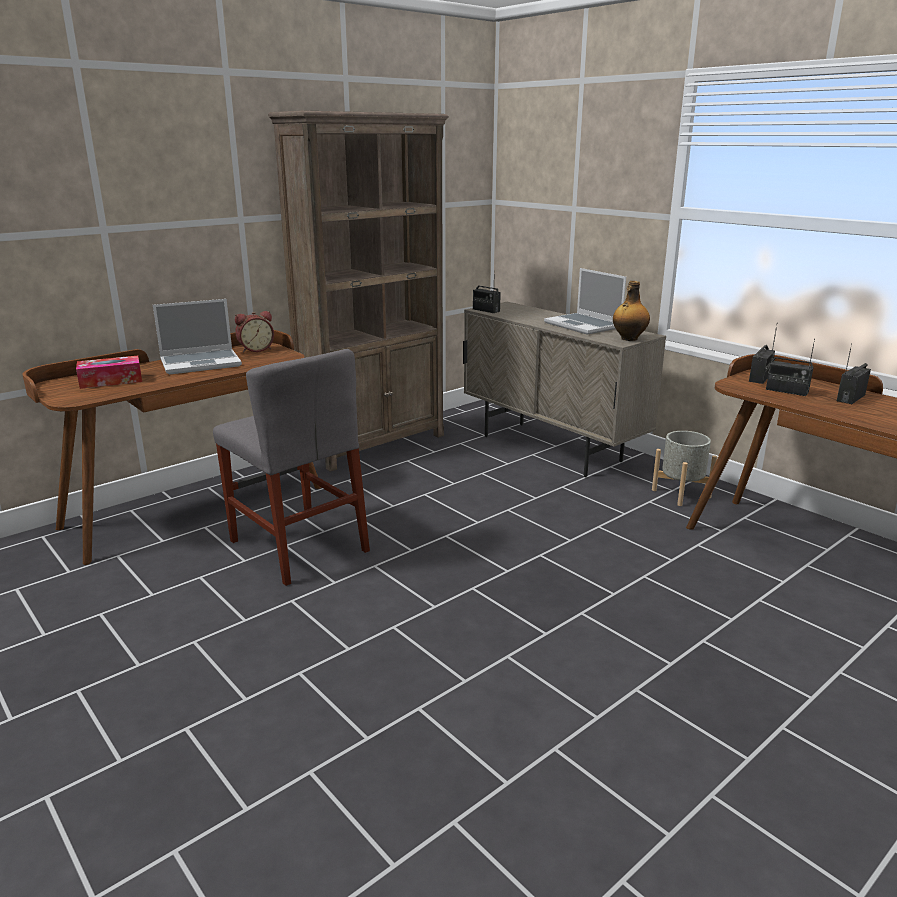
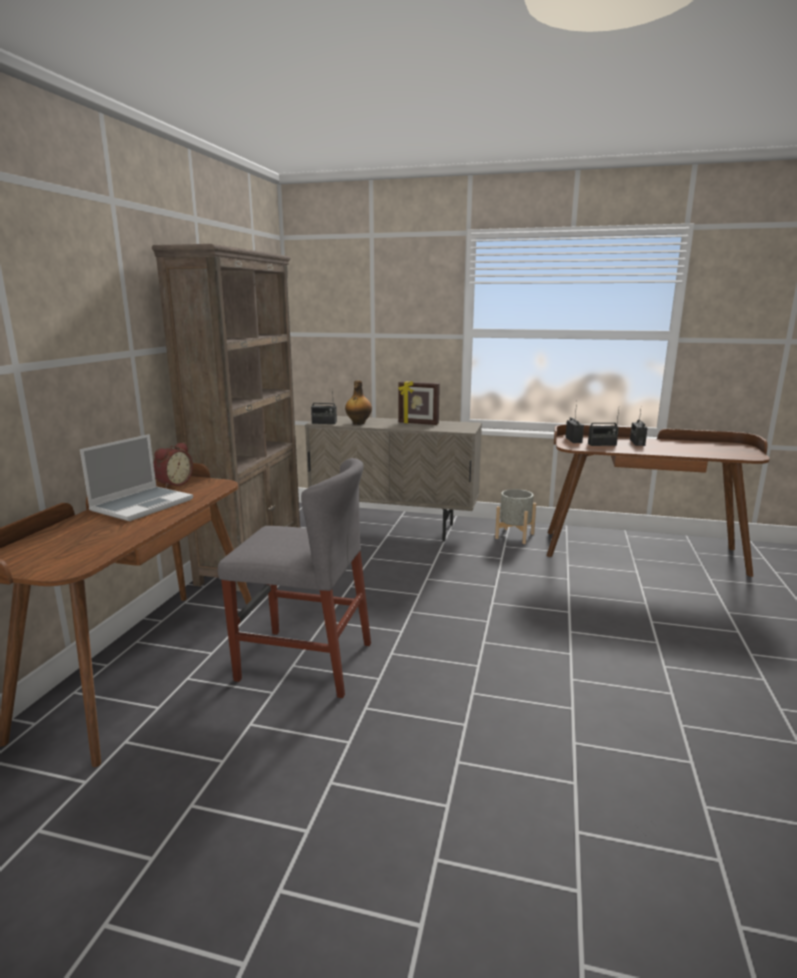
camera: 35 degrees left, 5 degrees down
(111, 381) = (72, 541): tissue box -> none
(584, 325) = (418, 423): laptop -> picture frame
(628, 339) = (466, 427): bottle -> bottle (358, 423)

